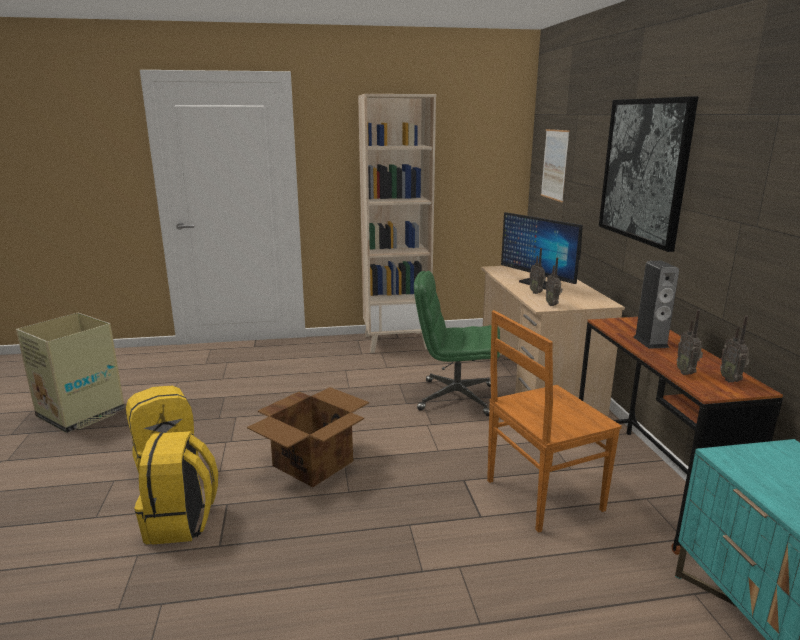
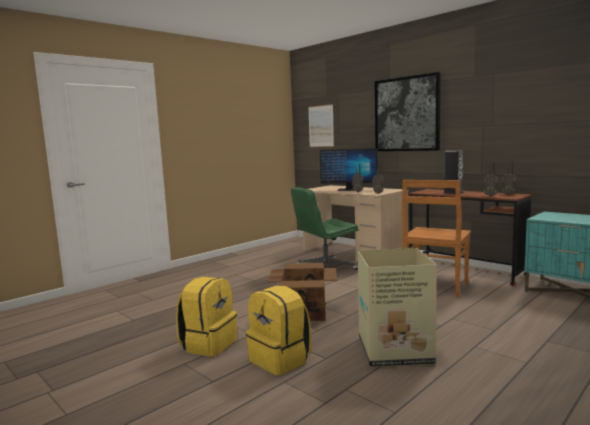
camera: 35 degrees left, 10 degrees down
(81, 414) = (65, 348): cardboard box -> cardboard box (396, 351)
(396, 342) = (241, 256): beige bookcase -> none

